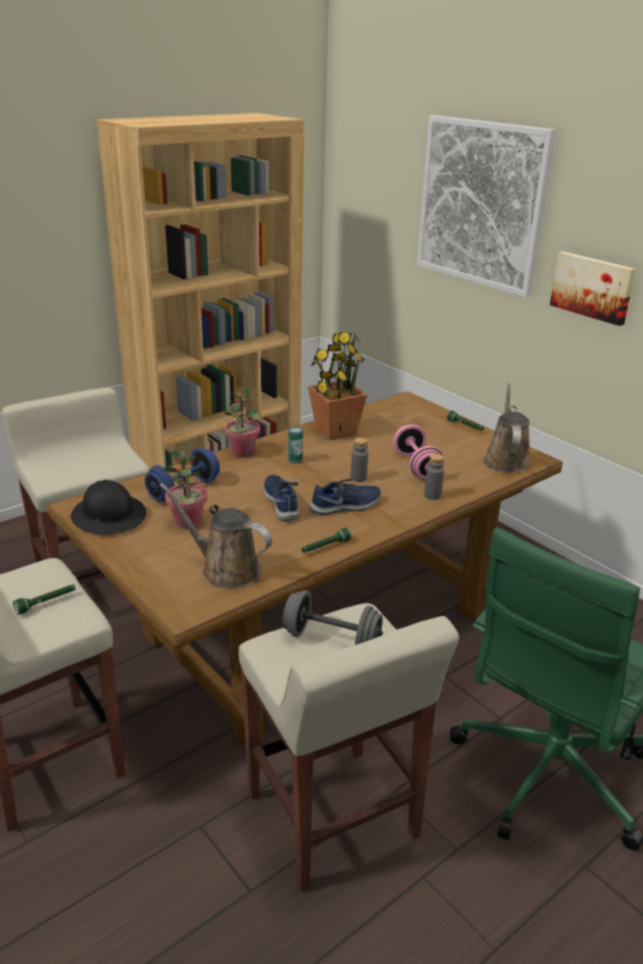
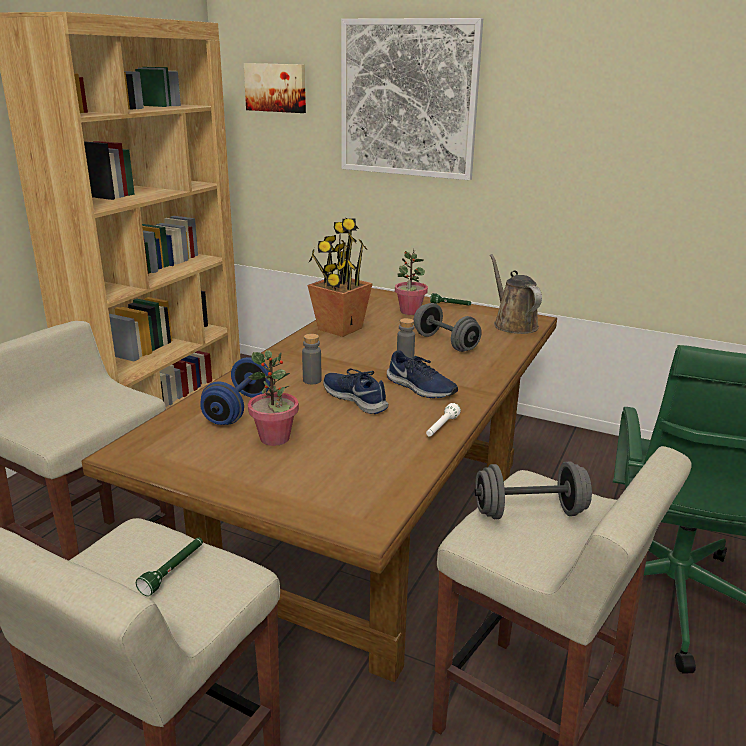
camera: 25 degrees left, 5 degrees down
(109, 516) = (176, 454): black hard hat -> none
(226, 569) = (364, 472): brown watering can -> none
(242, 452) = (266, 363): potted plant -> potted plant (410, 311)
(295, 460) = (327, 359): can -> none
(325, 547) = (441, 428): green flashlight -> white flashlight
(346, 506) = (420, 388): blue shoe -> blue shoe turned 90 degrees clockwise
(416, 466) = (445, 343): pink dumbbell -> grey dumbbell
(432, 495) = (486, 363): grey bottle -> grey bottle (312, 380)
(593, 287) = (537, 159): picture -> picture (276, 87)

